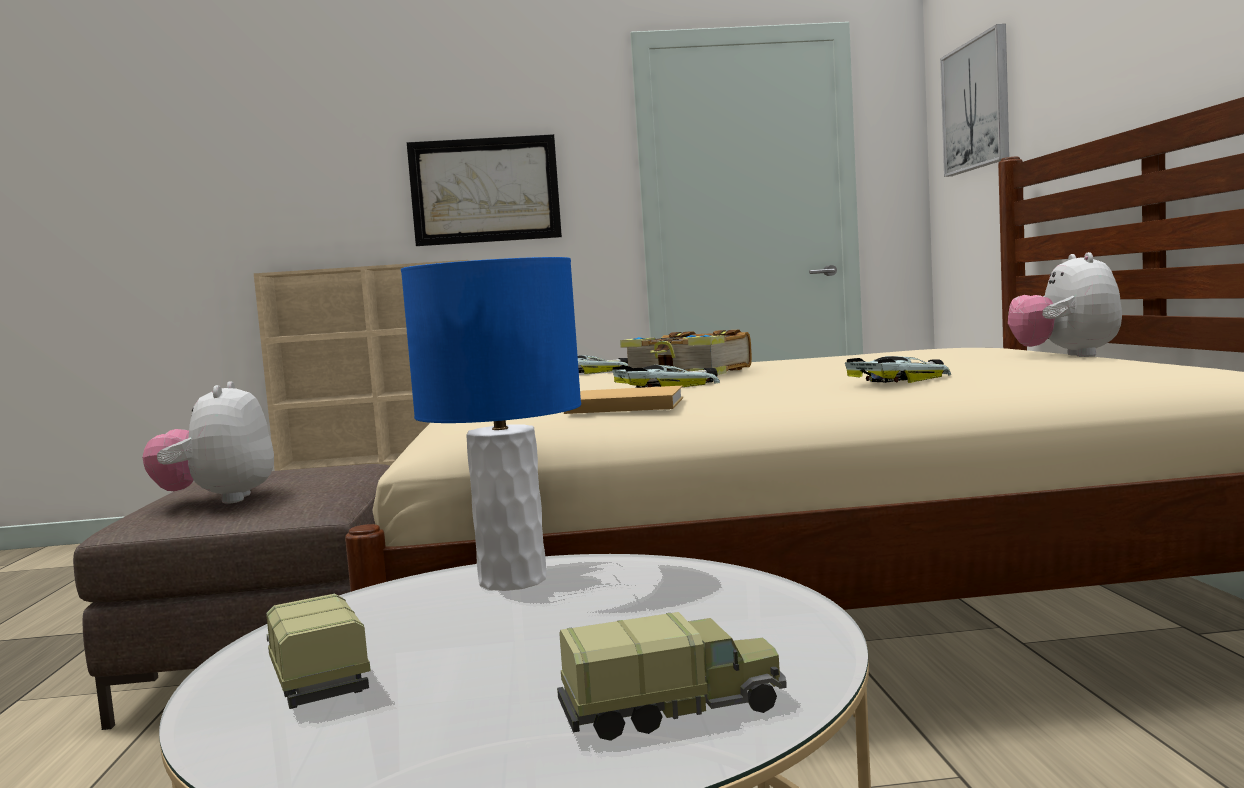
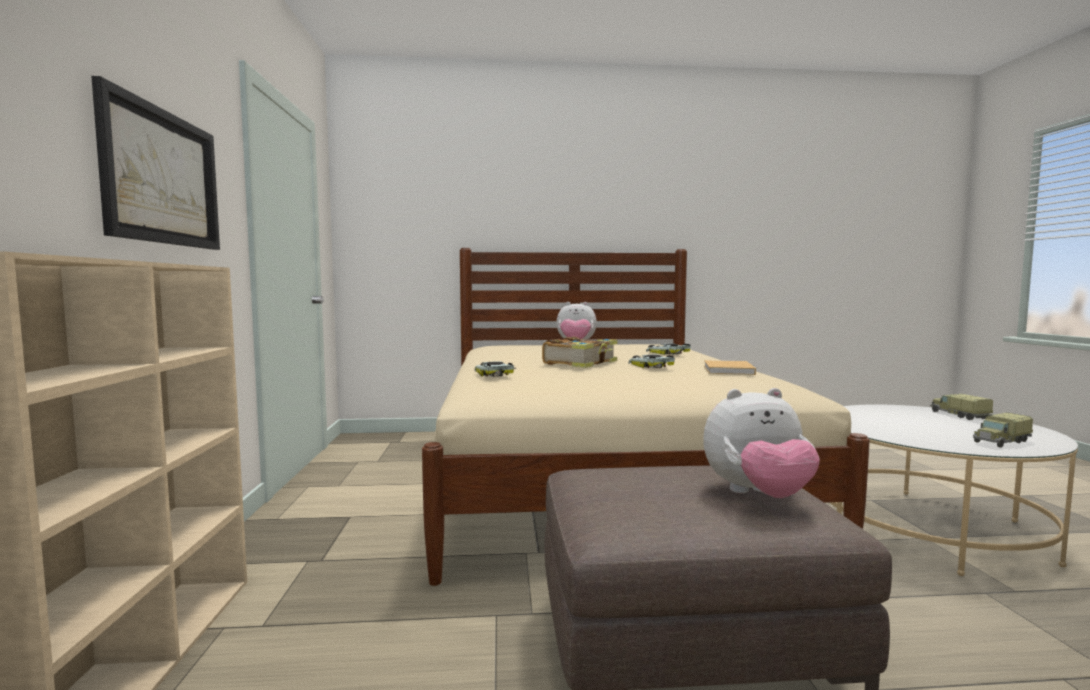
camera: 90 degrees left, 0 degrees up
(514, 580) = (873, 428): blue table lamp -> none
(977, 105) = (408, 210): picture -> none

